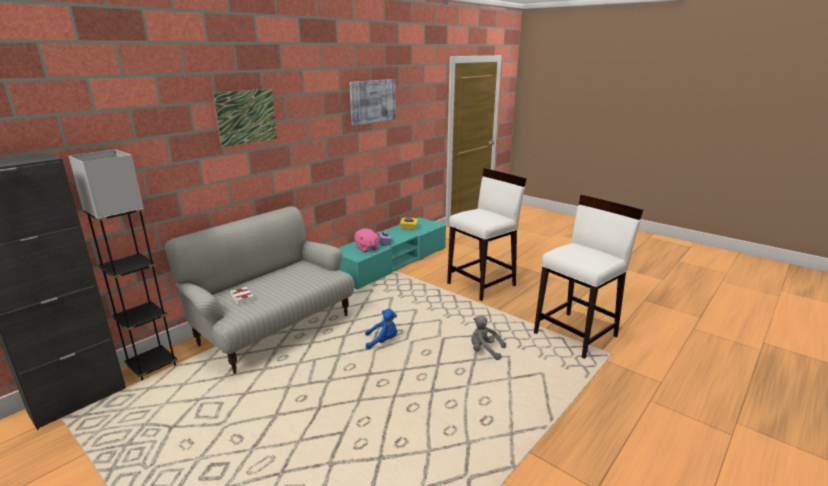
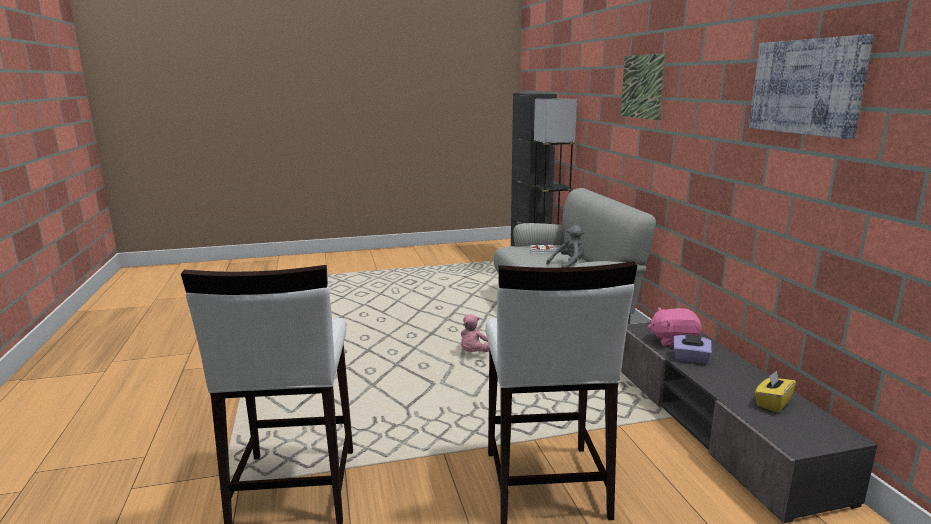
camera: 125 degrees right, 5 degrees down
(383, 341) = (475, 353): blue plush toy -> pink plush toy
(392, 262) = (716, 426): turquoise tv stand -> grey tv stand
(485, 350) = (377, 399): grey plush toy -> grey plush toy (568, 265)

